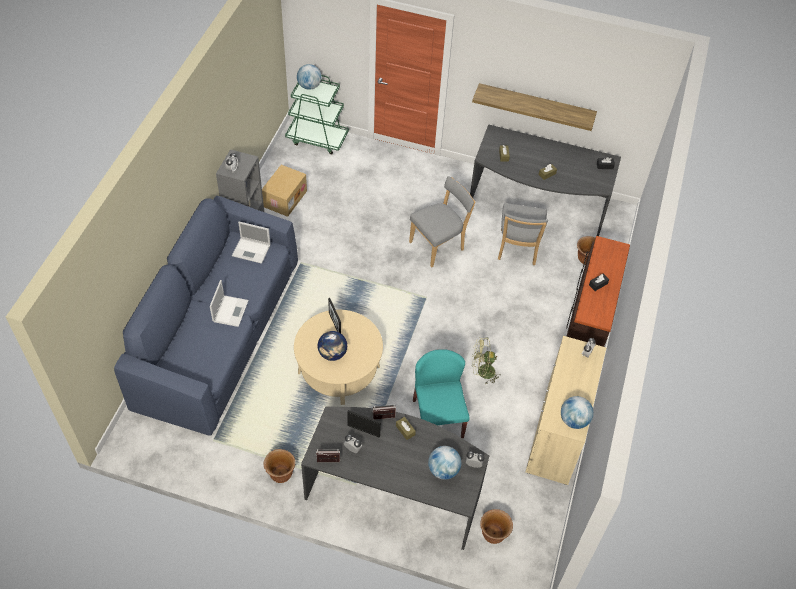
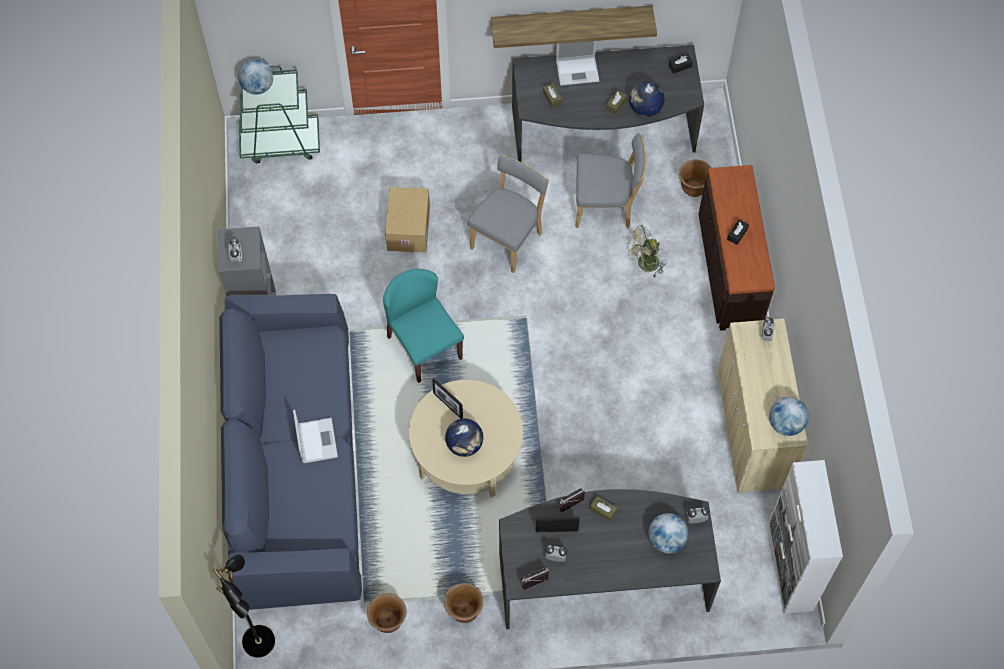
camera: 20 degrees left, 10 degrees up
(127, 436) = (260, 641): none -> black floor lamp
(252, 250) = (300, 349): laptop -> laptop (578, 70)
(284, 198) = (283, 247): cardboard box -> cardboard box (407, 228)
(437, 418) = (610, 467): turquoise chair -> turquoise chair (424, 347)
(482, 372) = (635, 388): green fan -> green fan (644, 265)
(493, 534) = (734, 580): brown planter -> brown planter (388, 621)
(517, 249) = (606, 207): grey chair -> grey chair turned 75 degrees counterclockwise
(542, 543) = (790, 567): none -> white cabinet
(566, 183) = (645, 109): none -> globe

